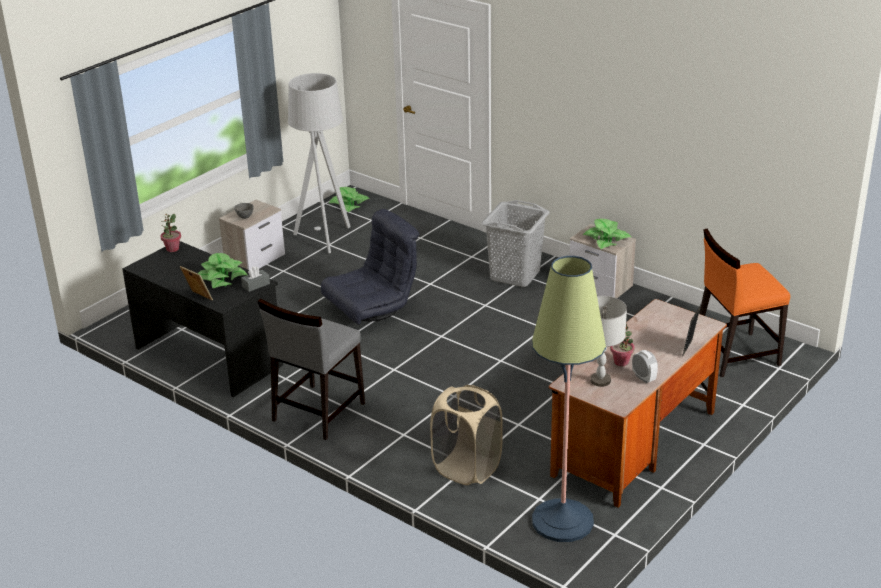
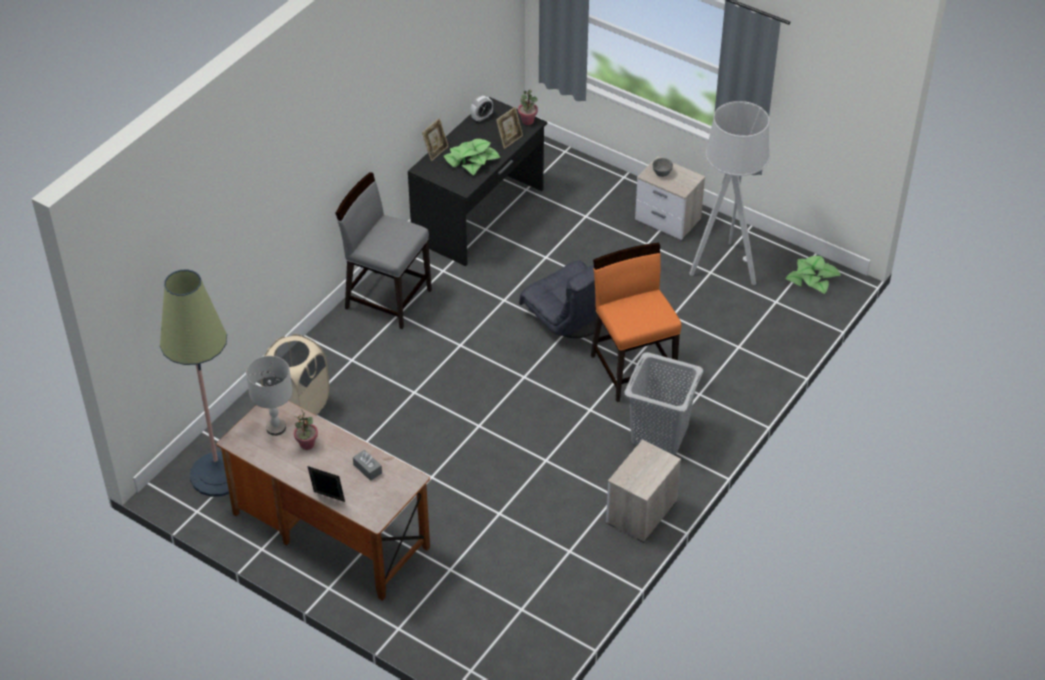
camera: 85 degrees right, 15 degrees up
(197, 258) = (509, 140): none -> picture frame
(256, 285) = (459, 184): grey tissue box -> grey tissue box (367, 469)
(606, 239) = (640, 472): potted plant -> none
(643, 378) = (278, 460): alarm clock -> alarm clock (482, 117)
(735, 354) = (498, 631): orange chair -> orange chair (633, 369)

